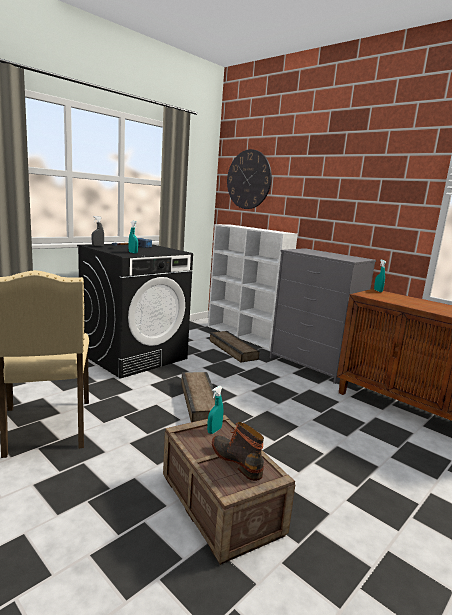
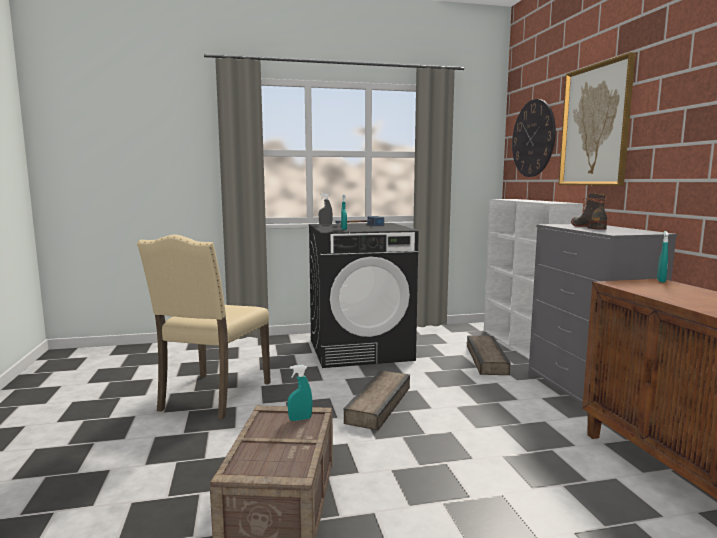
camera: 35 degrees right, 5 degrees down
(237, 460) = (280, 449): boot -> boot (589, 227)
(309, 179) = (595, 125): none -> picture

